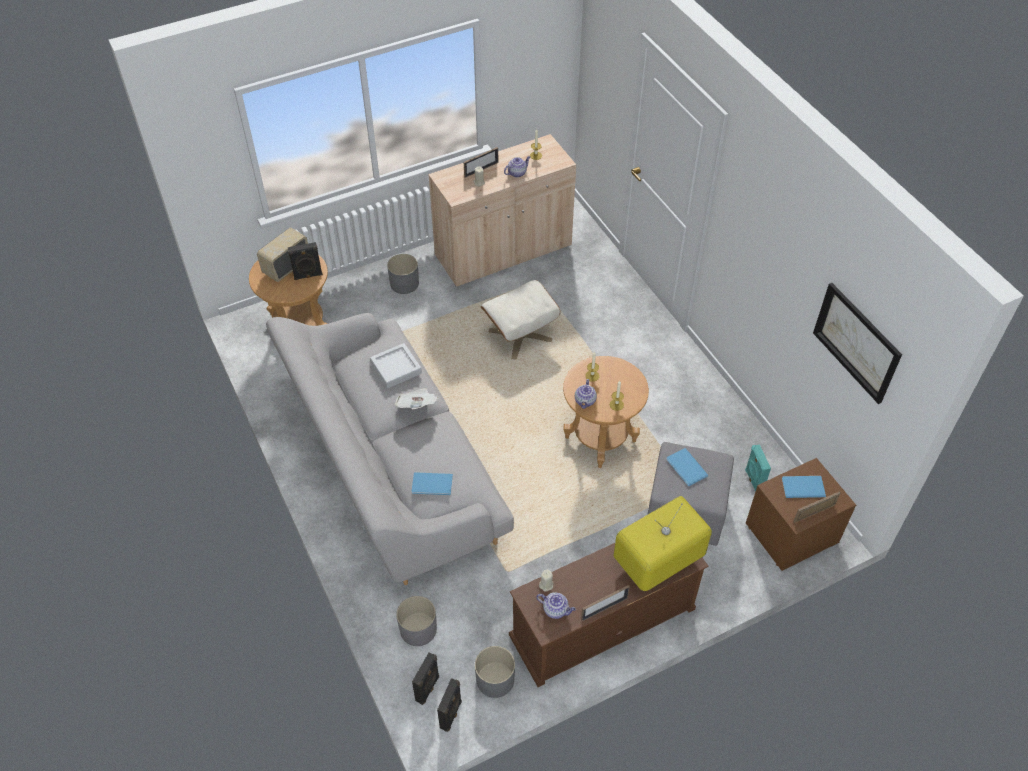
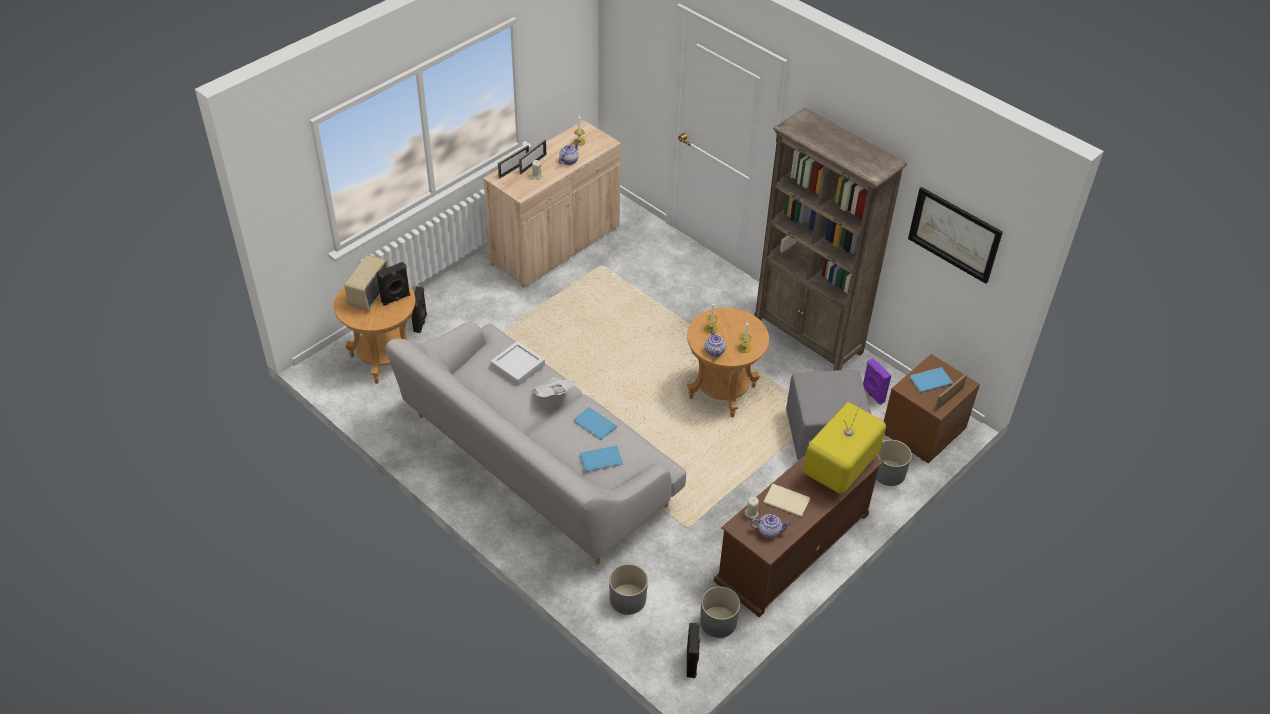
camera: 20 degrees left, 5 degrees down
(404, 283) = (471, 295): grey planter -> grey planter (888, 472)
(428, 689) = (660, 647): black speaker -> black speaker (421, 323)
(520, 335) = (606, 318): beige ottoman -> none
(588, 580) = (786, 499): none -> beige book
(604, 609) = (810, 519): picture frame -> picture frame (514, 169)
(686, 468) = (824, 390): blue book -> blue book (595, 425)
(712, 401) = (808, 336): none -> brown bookcase
(753, 480) = (872, 395): turquoise speaker -> purple speaker

